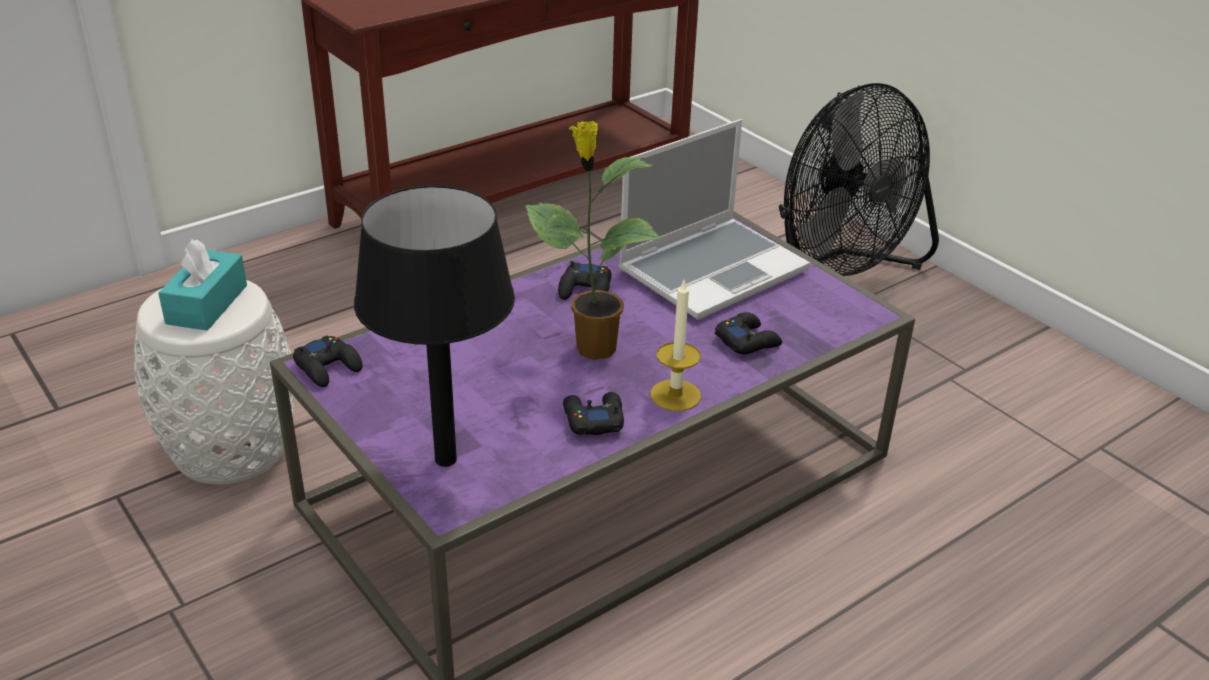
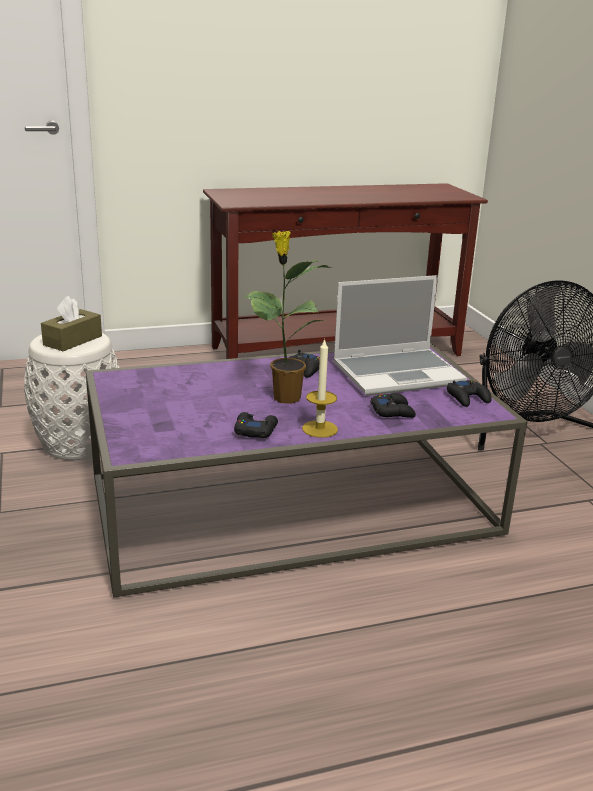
camera: 20 degrees right, 10 degrees down
(207, 304) = (73, 340): turquoise tissue box -> brown tissue box
(328, 367) = (116, 378): black game controller -> black game controller (468, 398)
(447, 459) = (148, 432): black table lamp -> none

